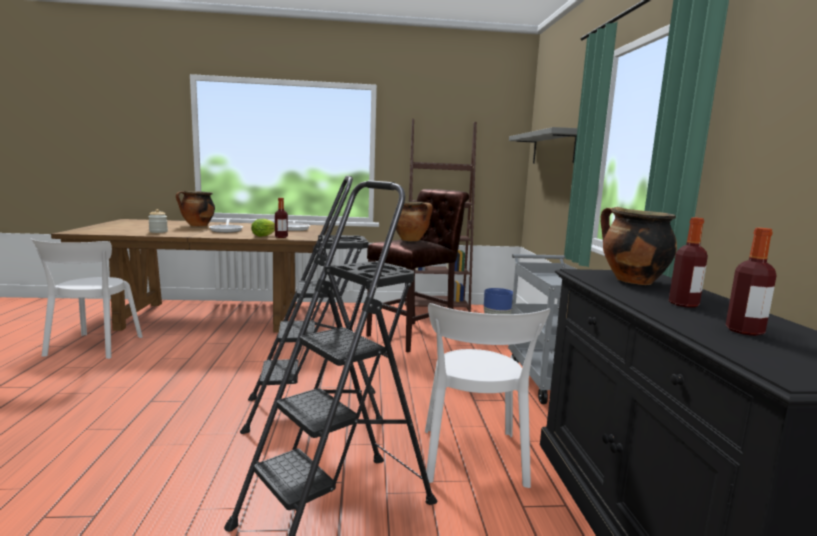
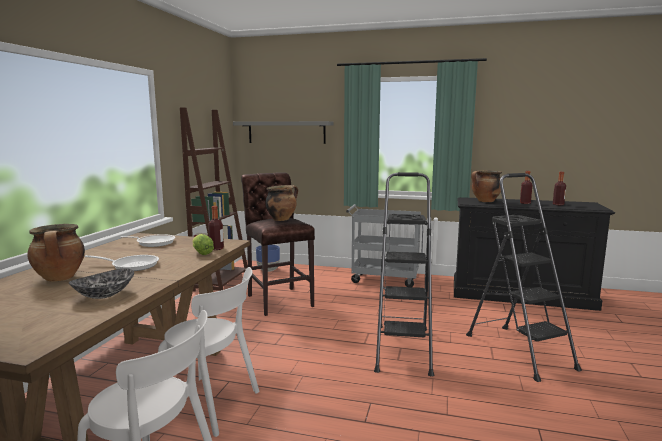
camera: 70 degrees left, 0 degrees up
(158, 232) = (104, 295): jar -> bowl
(473, 460) = (468, 313): white chair -> white chair (212, 405)

